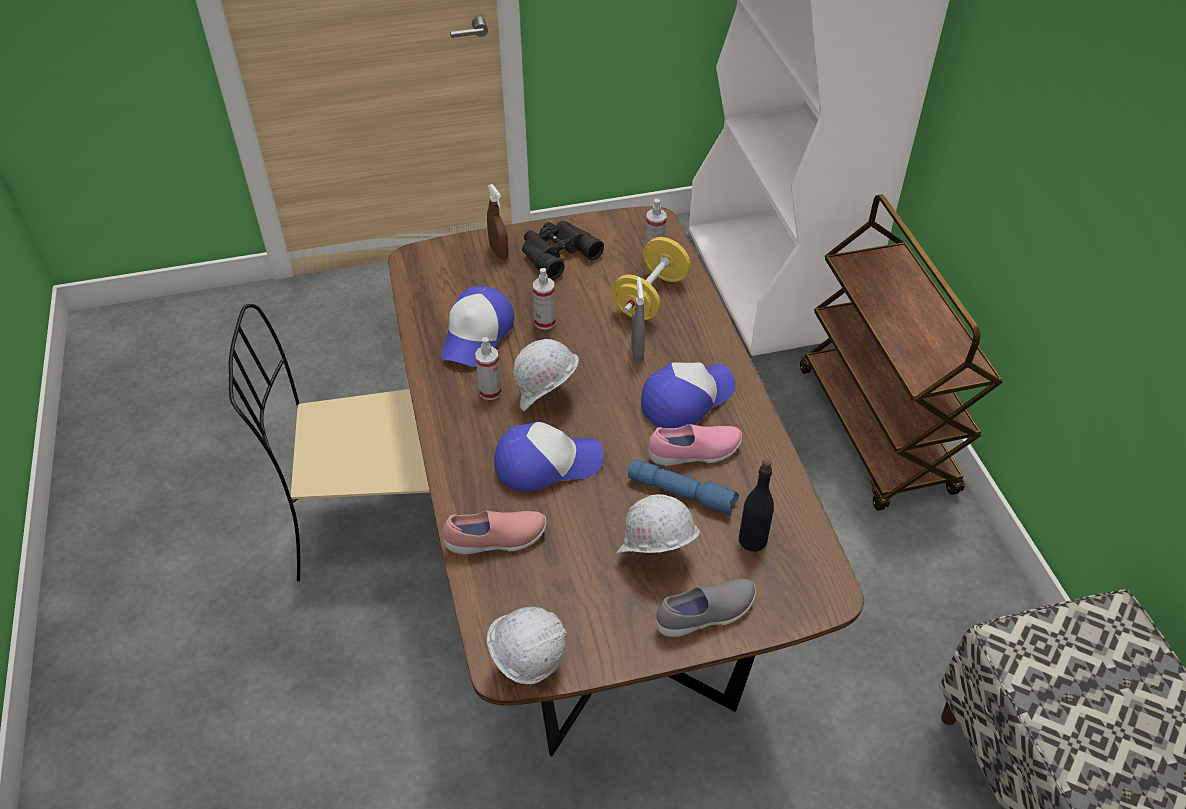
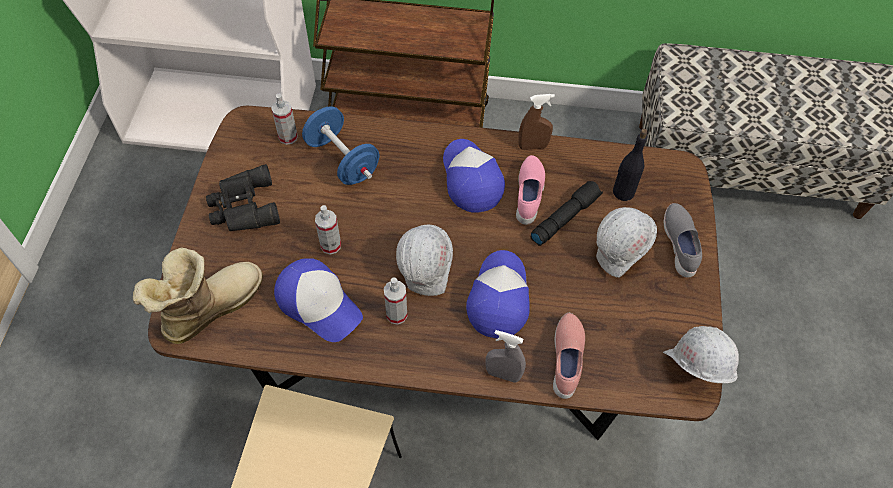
camera: 70 degrees left, 10 degrees up
(442, 269) = (208, 307): none -> boot
(499, 252) = (212, 252): brown spray bottle -> brown spray bottle (533, 146)
(637, 351) = (402, 192): grey spray bottle -> grey spray bottle (503, 374)
(650, 297) = (342, 160): yellow dumbbell -> blue dumbbell
(682, 492) = (564, 217): blue flashlight -> black flashlight

